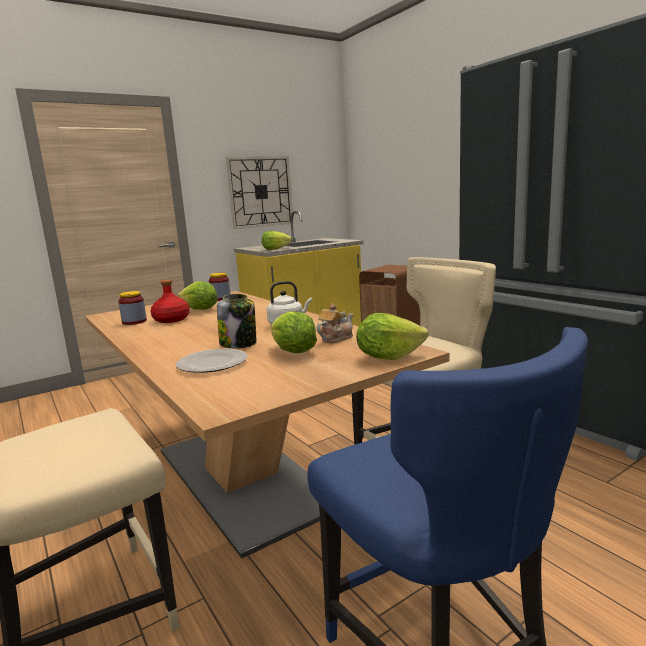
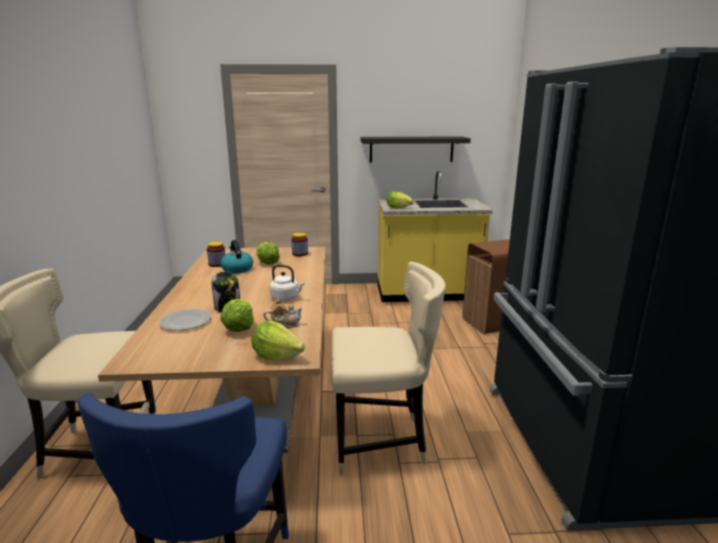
camera: 30 degrees right, 5 degrees up
(171, 320) = (237, 269): red bottle -> kettle
(260, 192) = (411, 149): wall clock -> shelf

